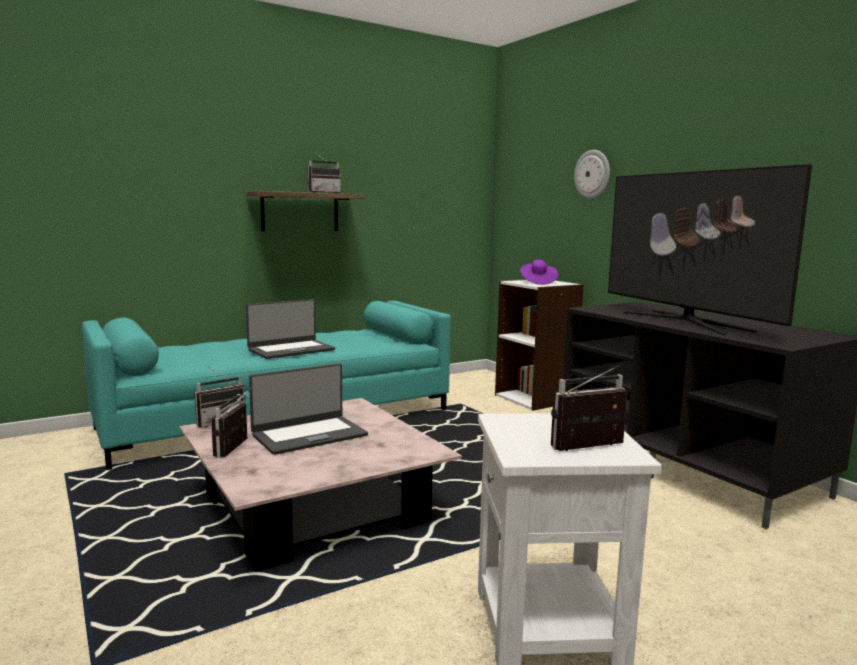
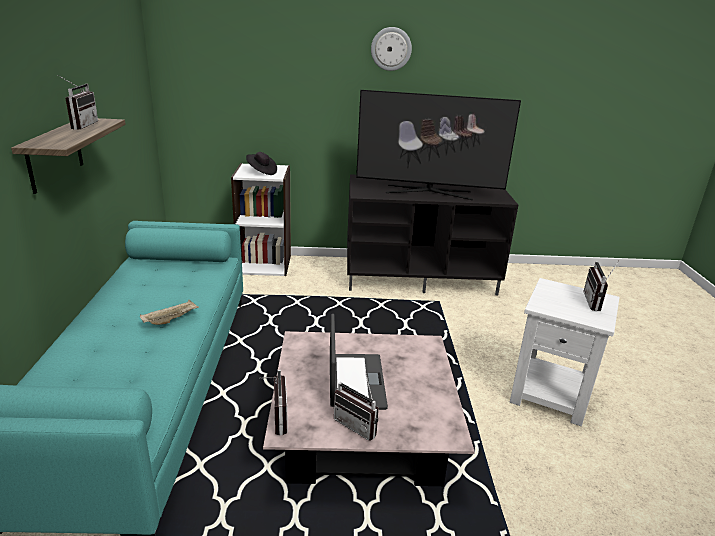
camera: 60 degrees left, 15 degrees up
(291, 350) = (171, 320): laptop -> beige tray
(537, 282) = (261, 172): purple hat -> black hat
(592, 174) = (289, 72): wall clock -> wall clock (391, 49)

